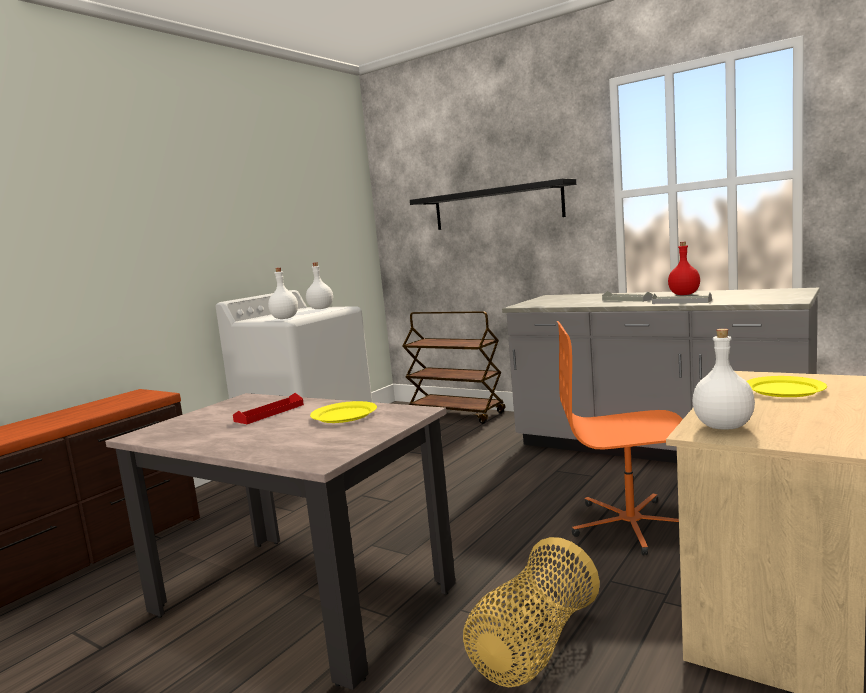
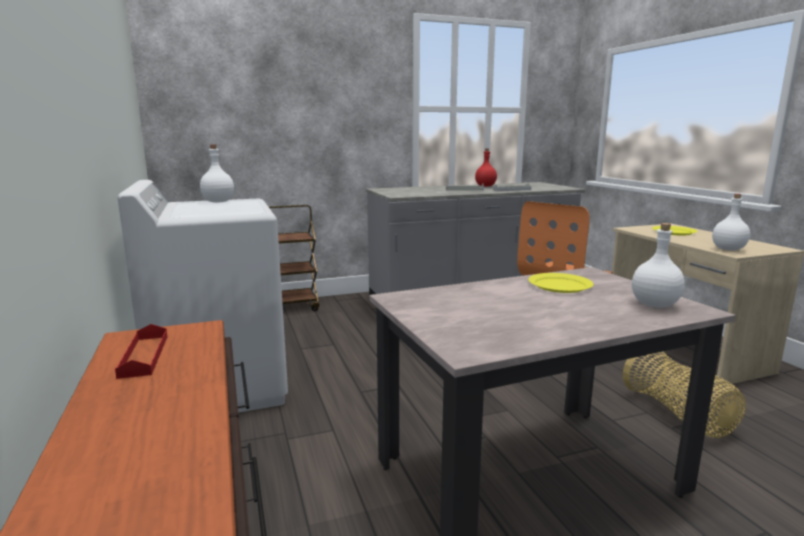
camera: 55 degrees left, 5 degrees up
(269, 413) = (494, 299): red tray -> red tray (144, 355)
(284, 318) = (240, 212): white bottle -> white bottle (655, 305)
(496, 207) = (307, 105): black shelf -> none

